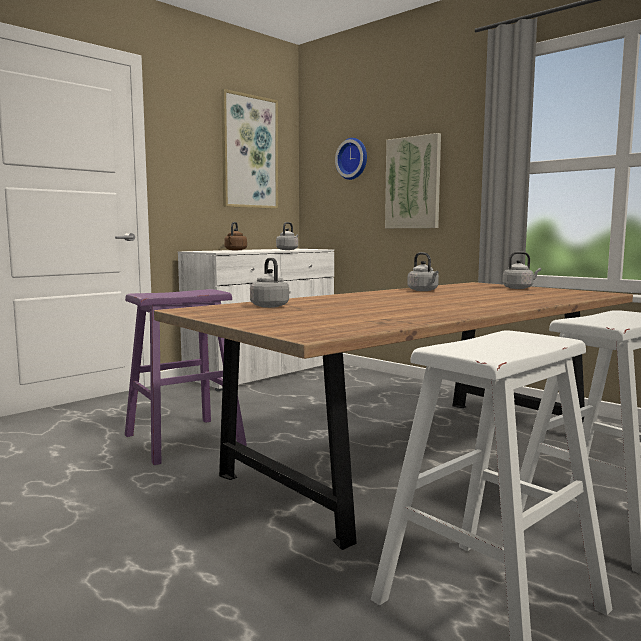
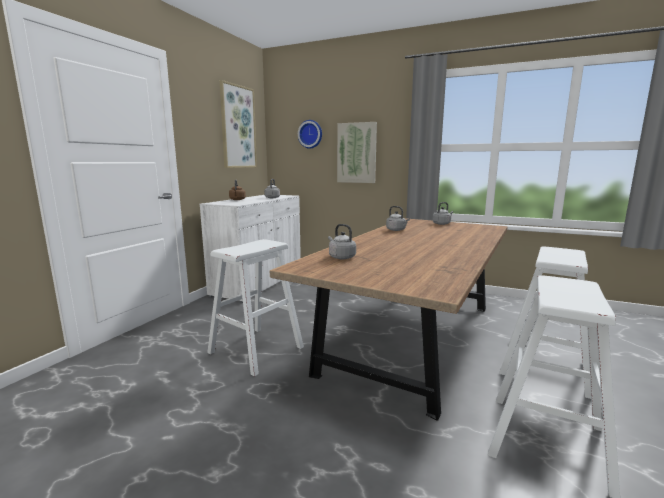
camera: 20 degrees left, 5 degrees up
(184, 440) = (256, 350): purple stool -> white stool

